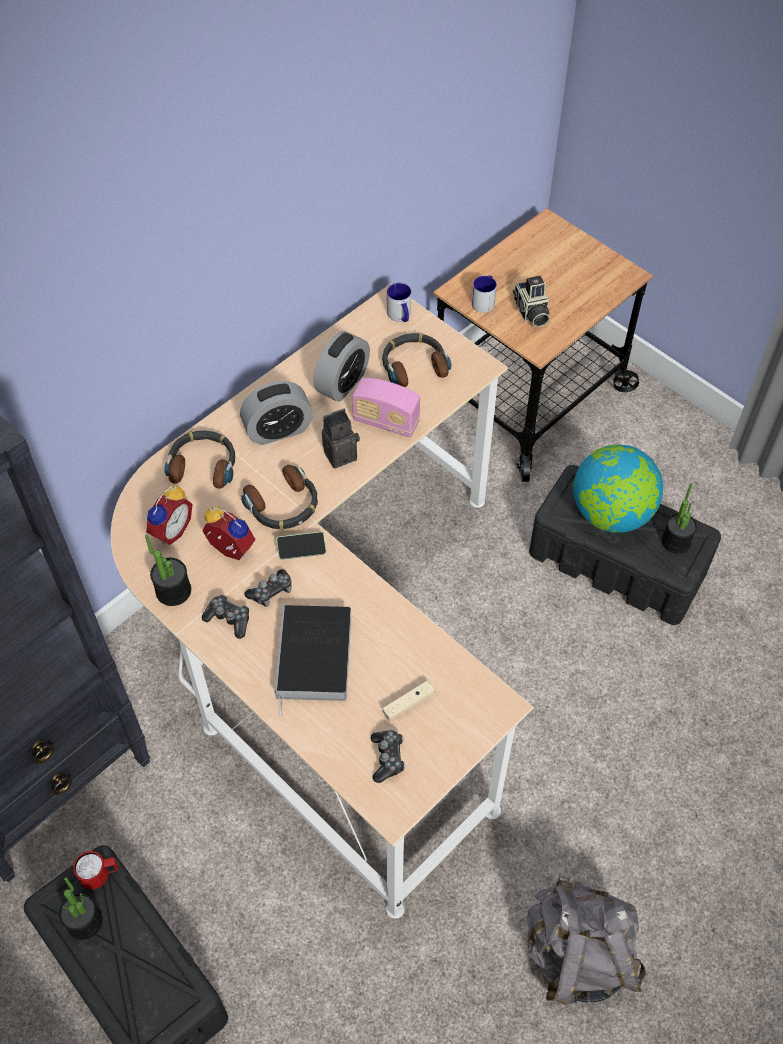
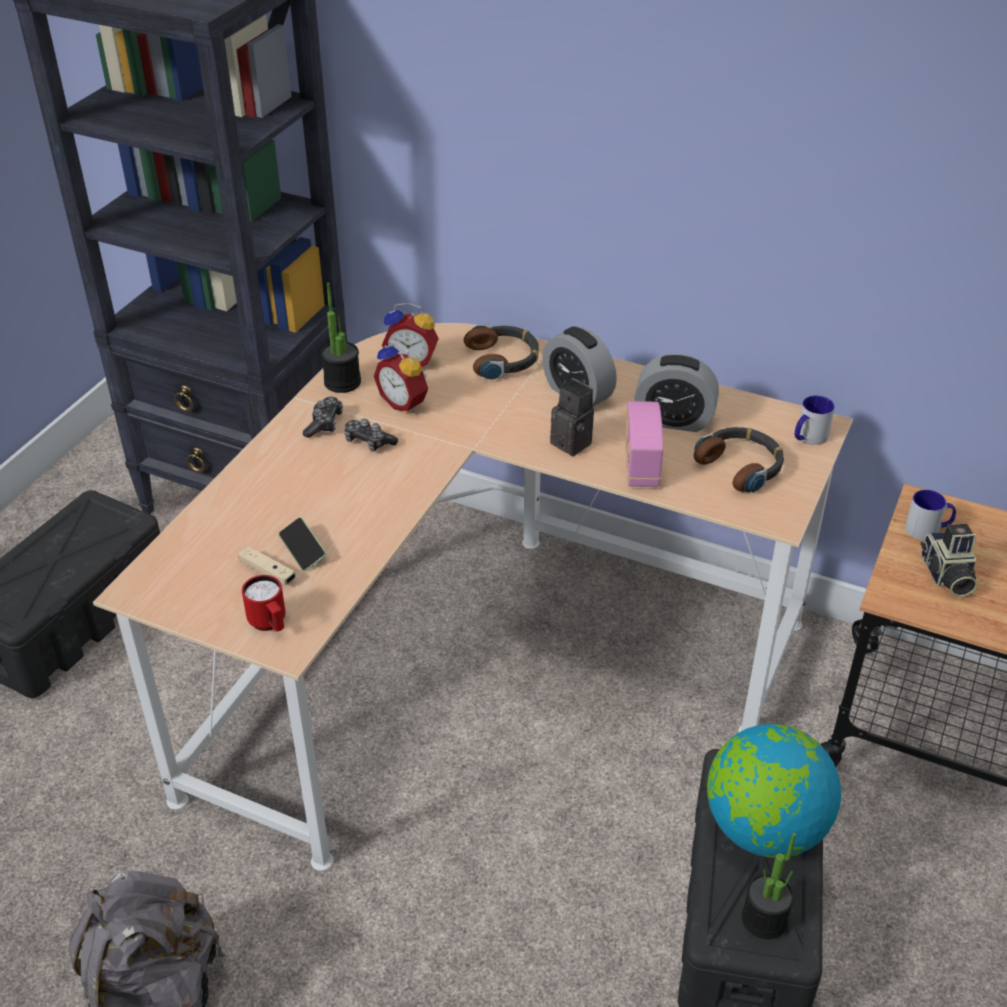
camera: 70 degrees right, 15 degrees down
(84, 922) = (77, 529): potted plant -> none
(100, 875) = (124, 524): red mug -> red mug (270, 624)
(229, 551) = (405, 402): alarm clock -> alarm clock turned 120 degrees clockwise
(283, 506) = (481, 422): headphones -> none
(301, 549) = (431, 448): phone -> phone (303, 550)
(315, 659) = (298, 491): book -> none
(388, 758) = (195, 572): game controller -> none
(531, 312) = (946, 576): camera -> camera turned 60 degrees counterclockwise

